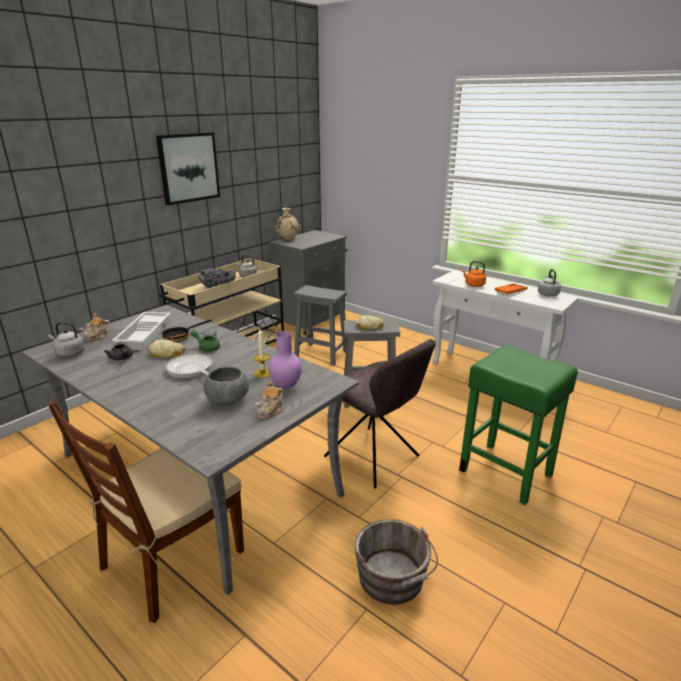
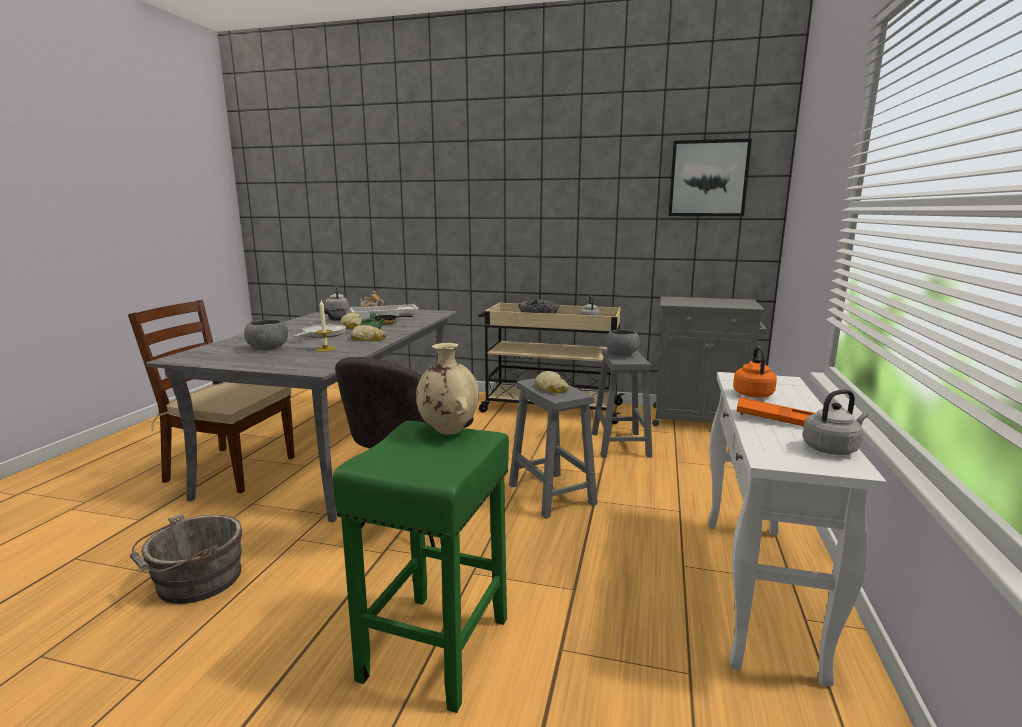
camera: 65 degrees right, 10 degrees down
(188, 167) = (558, 192): picture -> picture (708, 178)
(243, 352) = (368, 339): none -> bread
(270, 411) = (248, 360): teapot -> none
(286, 386) = (300, 358): purple vase -> none
(288, 239) = (686, 298): beige vase -> beige vase (448, 430)
(316, 292) = (621, 354): none -> grey bowl

